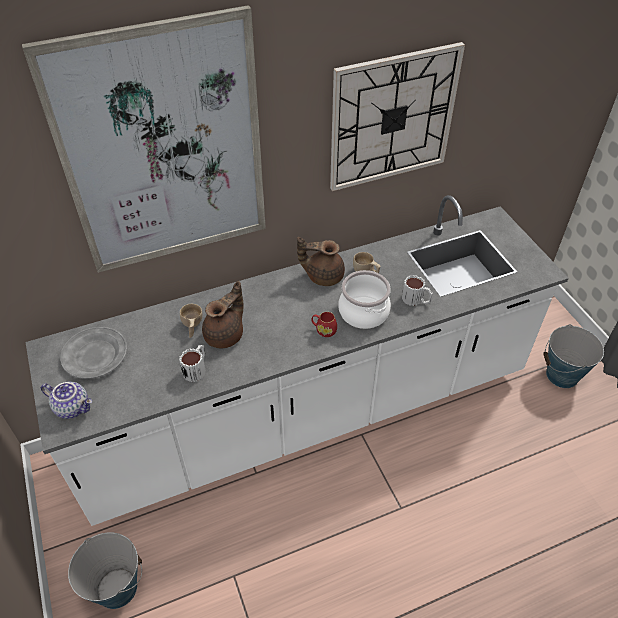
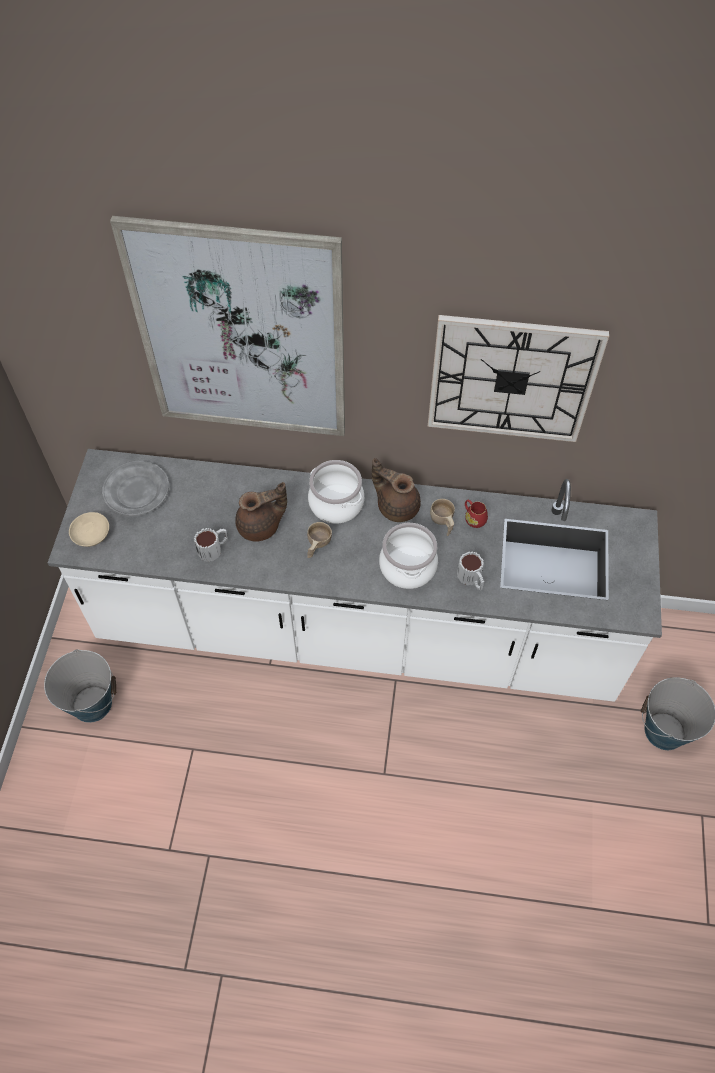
camera: 30 degrees right, 10 degrees up
(73, 407) = (91, 534): teapot -> beige bowl
(192, 326) = (236, 502): beige cup -> beige cup (317, 546)
(275, 293) = (336, 503): none -> cooking pot
(324, 330) = (355, 567): red mug -> red mug (473, 518)

